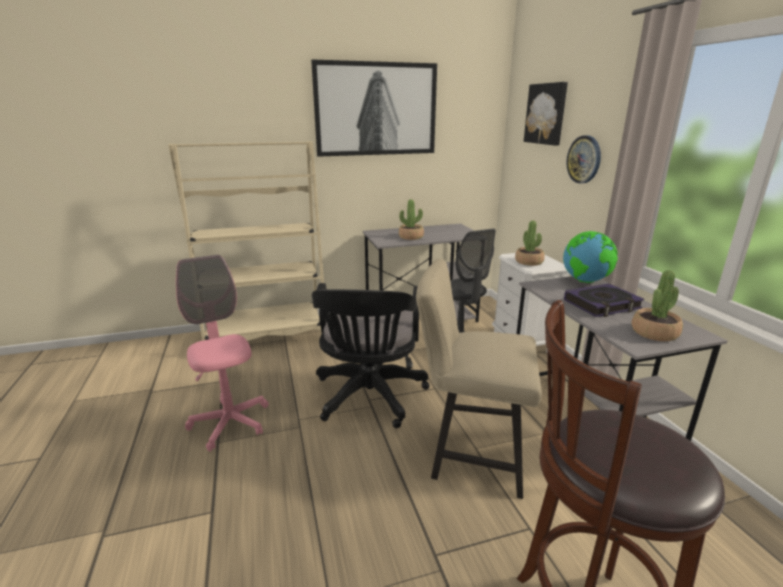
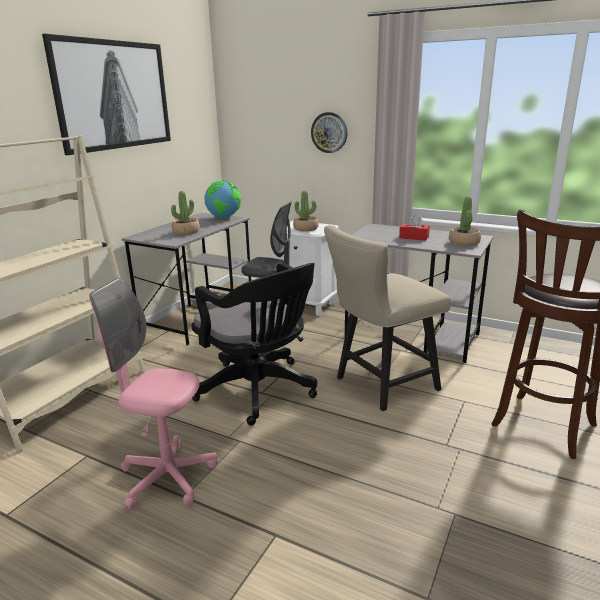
camera: 45 degrees left, 0 degrees up
(546, 114) = (275, 95): picture -> none
(585, 281) = (377, 228): globe -> globe (224, 218)
(602, 305) = (414, 237): book -> red tissue box

